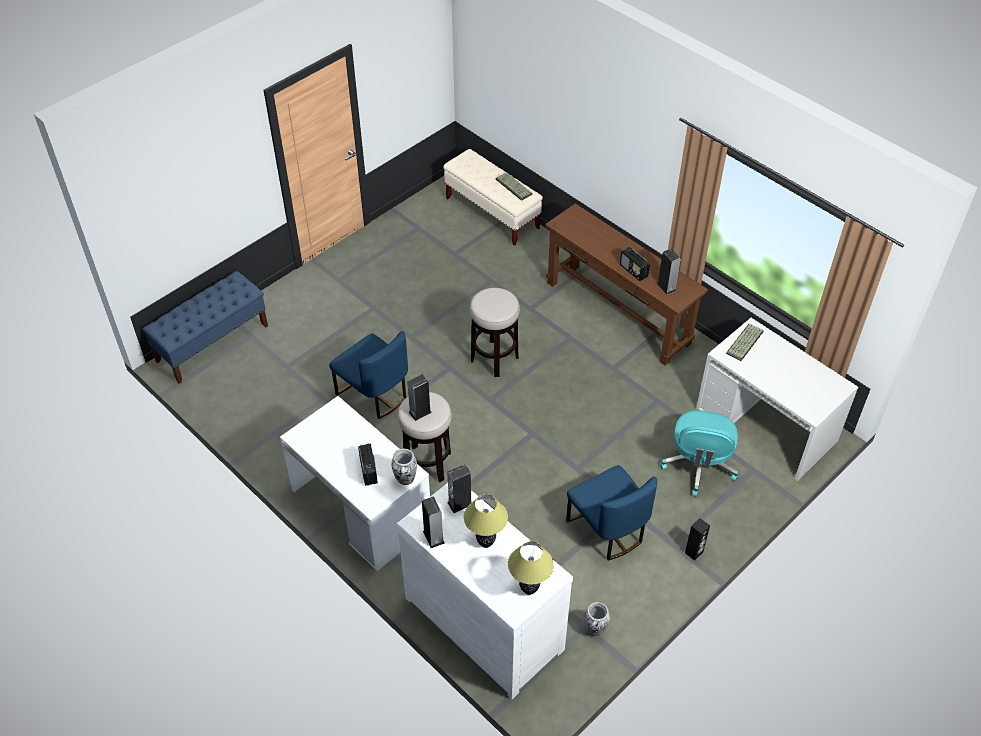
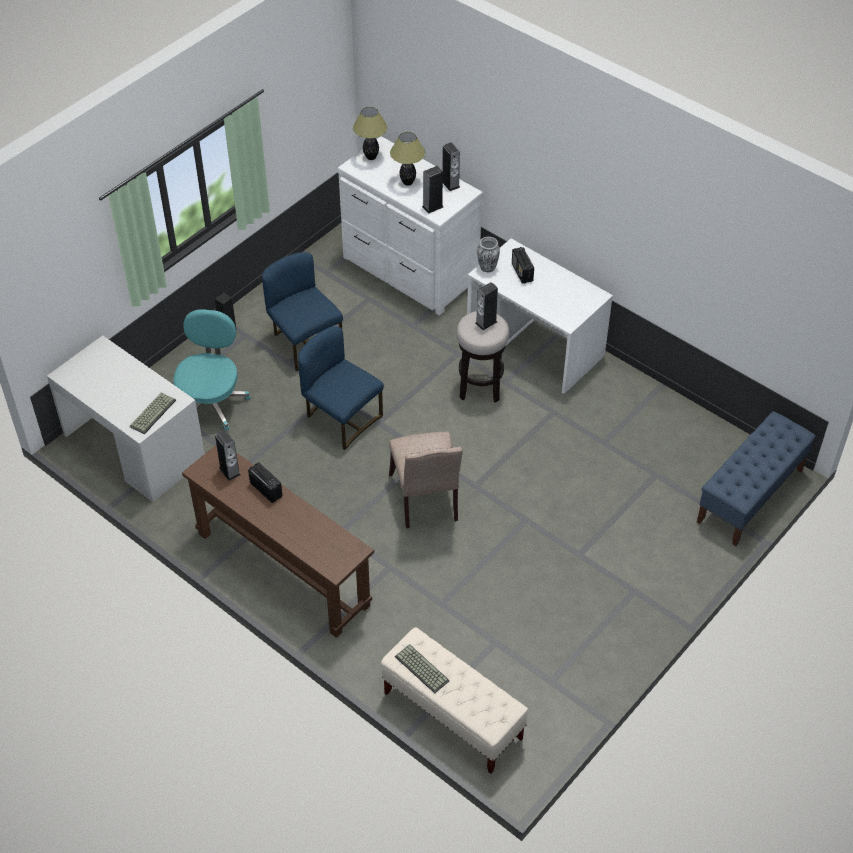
camera: 175 degrees right, 0 degrees up
(374, 394) = (551, 451): blue chair -> blue chair (342, 418)
(494, 358) = (426, 500): stool -> beige chair
(595, 629) = (318, 271): vase -> none

